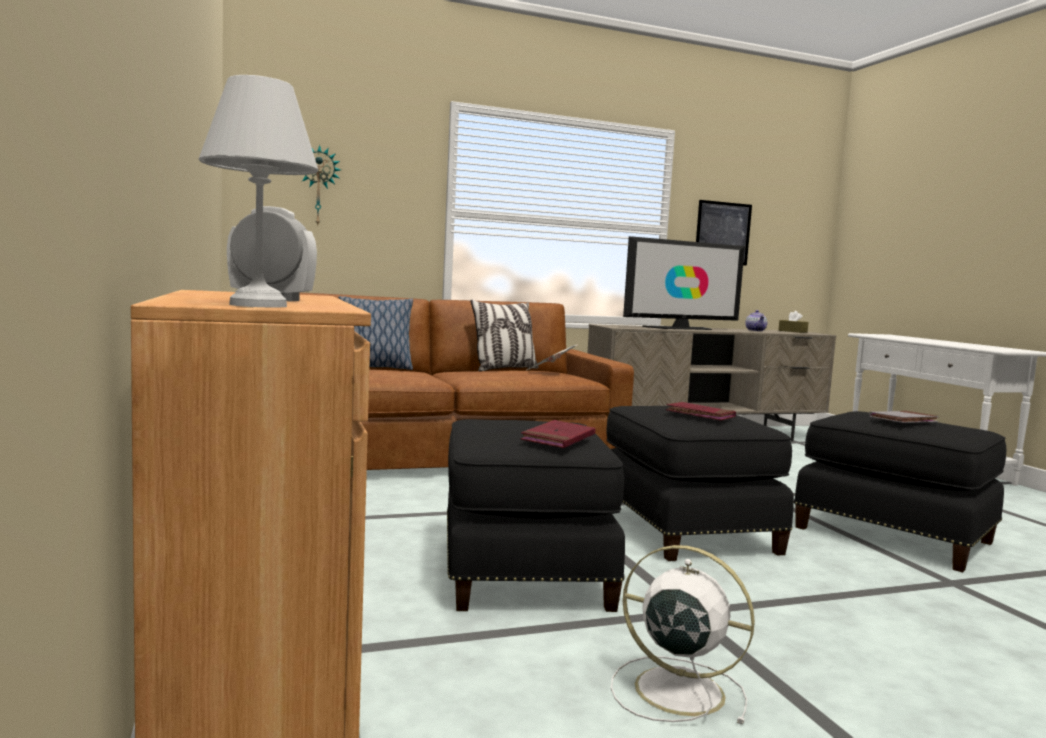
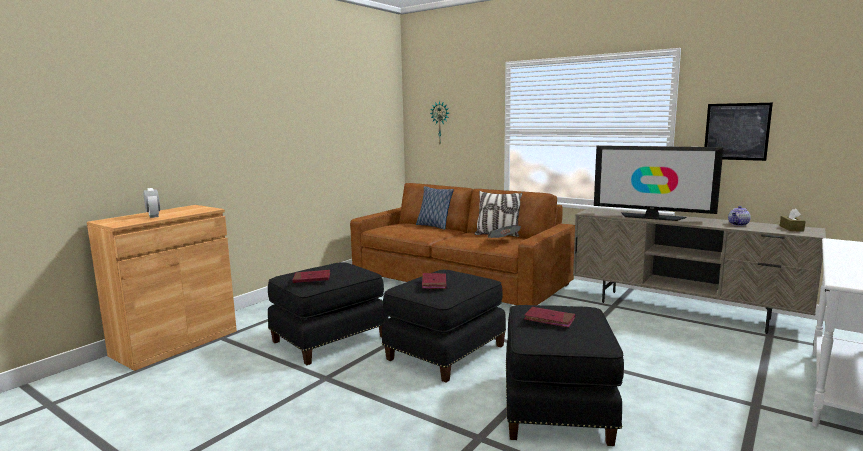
camera: 55 degrees right, 5 degrees up
(261, 305) = (111, 222): white table lamp -> none
(675, 690) = (242, 392): white fan -> none
(903, 420) = (549, 319): grey book -> red book

